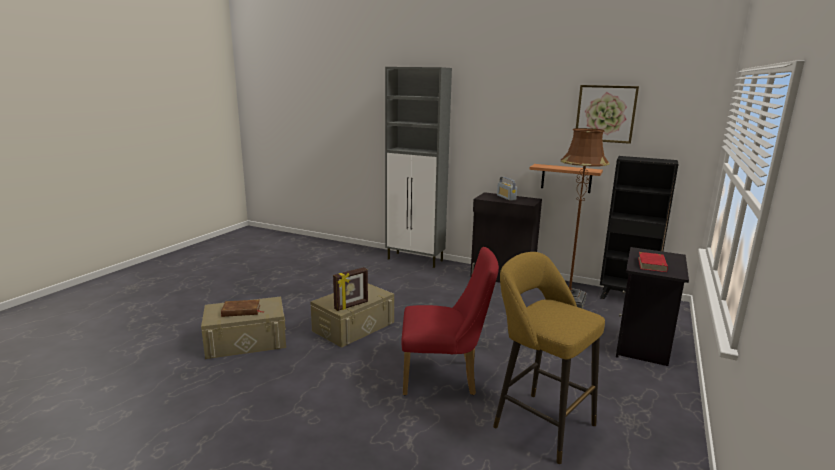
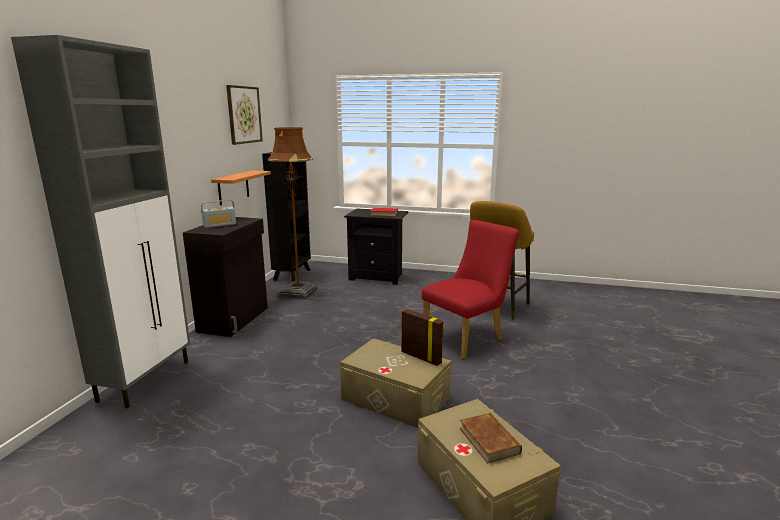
camera: 100 degrees left, 0 degrees up
(445, 377) = (467, 338): red chair -> red chair turned 60 degrees clockwise

